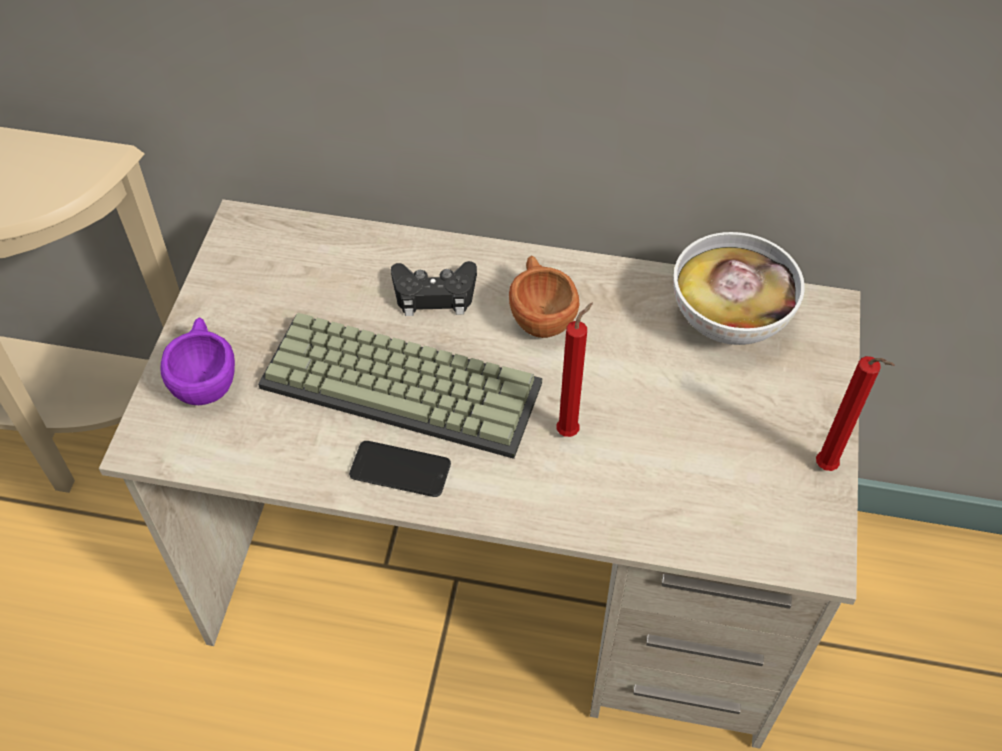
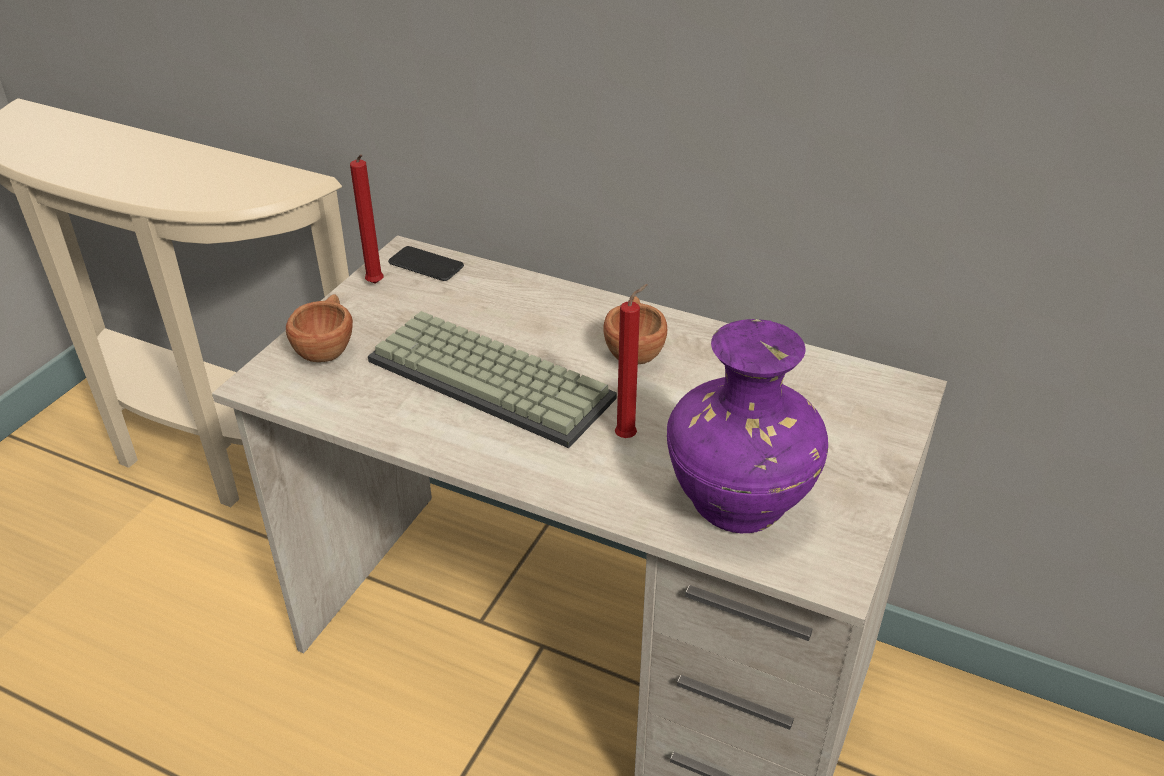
camera: 15 degrees right, 15 degrees down
(206, 379) = (327, 348): purple cup -> brown cup
(400, 470) = (463, 438): phone -> phone (426, 265)
(434, 294) = (546, 322): black game controller -> none
(702, 492) = (736, 505): none -> purple vase
(729, 321) = (809, 382): bowl -> none
(828, 469) = (869, 509): red candle -> red candle (376, 285)

